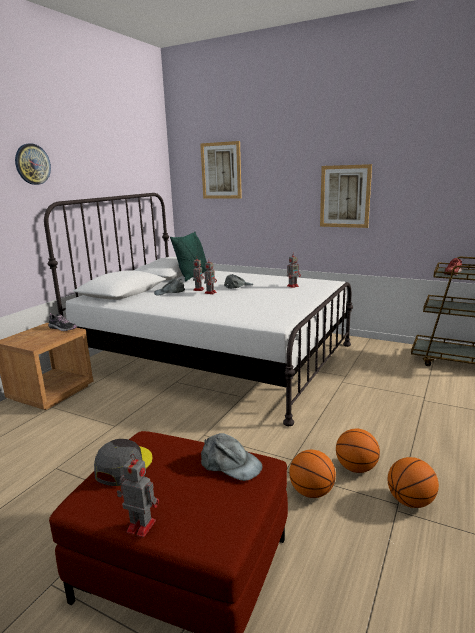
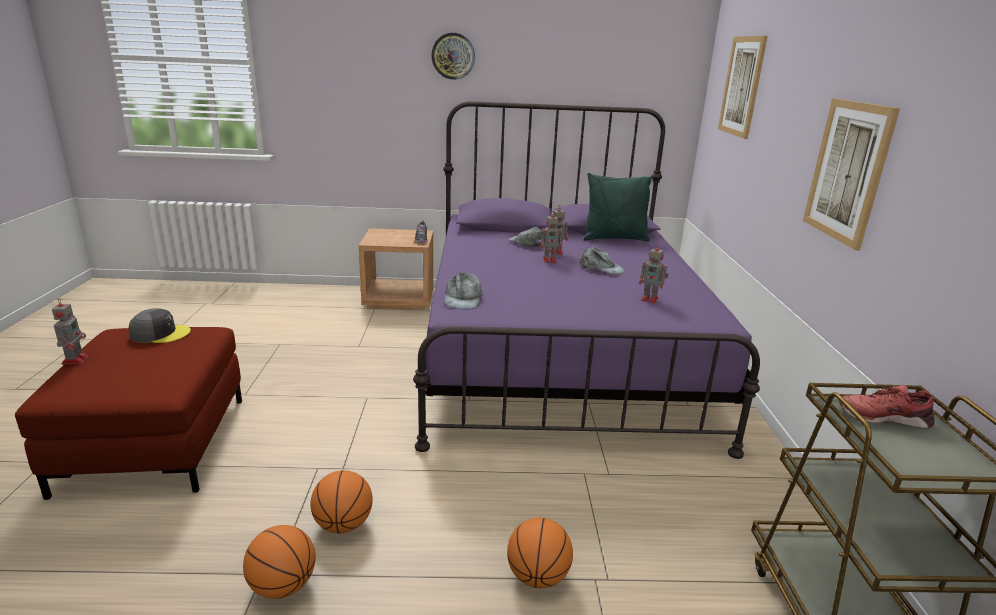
camera: 60 degrees right, 5 degrees up
(214, 358) = (558, 354): white bed -> purple bed
(230, 464) = (162, 376): grey cap -> grey cap (462, 299)
(311, 492) = (282, 495): basketball -> basketball (537, 576)

